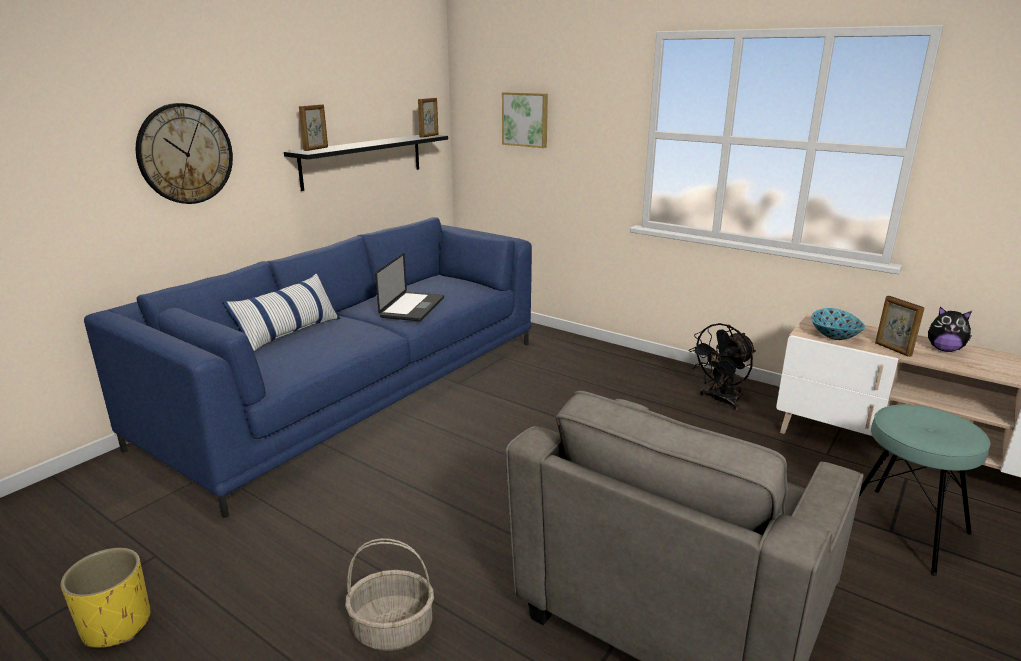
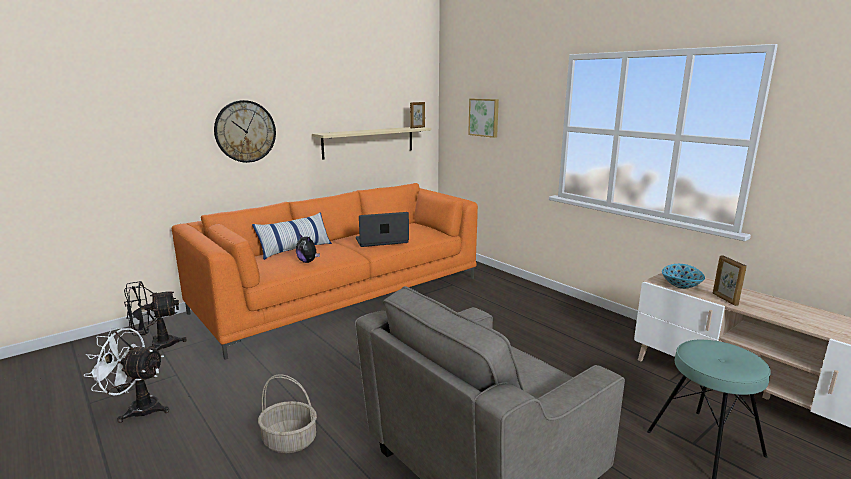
camera: 15 degrees right, 5 degrees down
(117, 625) = (137, 409): yellow planter -> white fan
(316, 149) = (333, 132): picture frame -> none
(357, 390) = (343, 294): blue sofa -> orange sofa
(363, 160) = (369, 142): black shelf -> beige shelf
(412, 307) = (381, 241): laptop -> laptop turned 135 degrees counterclockwise
(720, 401) = (601, 332): black fan -> black fan (156, 346)
(944, 349) = (772, 304): plush toy -> plush toy (308, 261)

